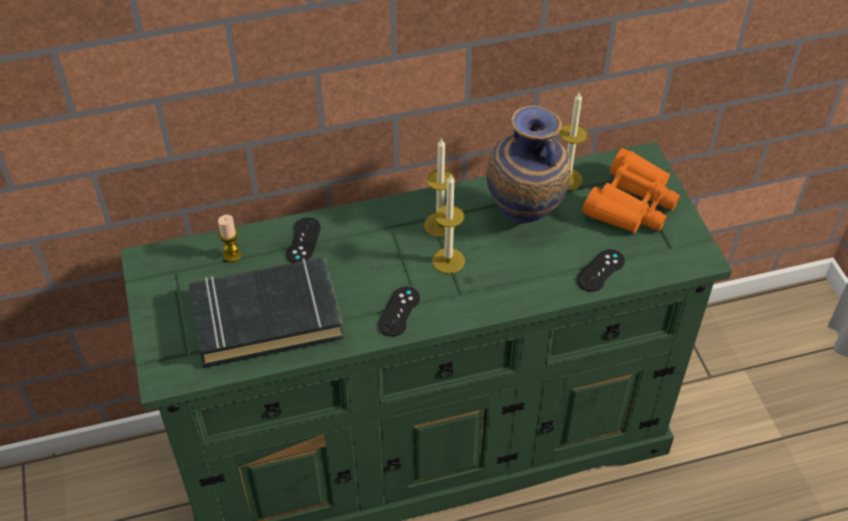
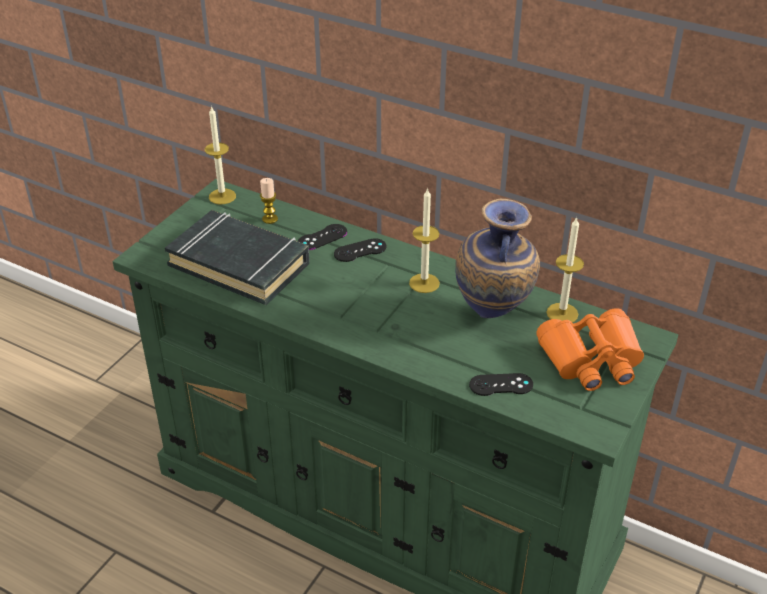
camera: 45 degrees right, 10 degrees down
(399, 311) = (322, 314): black game controller -> black game controller (360, 250)
(448, 261) = (398, 307): candle -> candle (222, 196)

